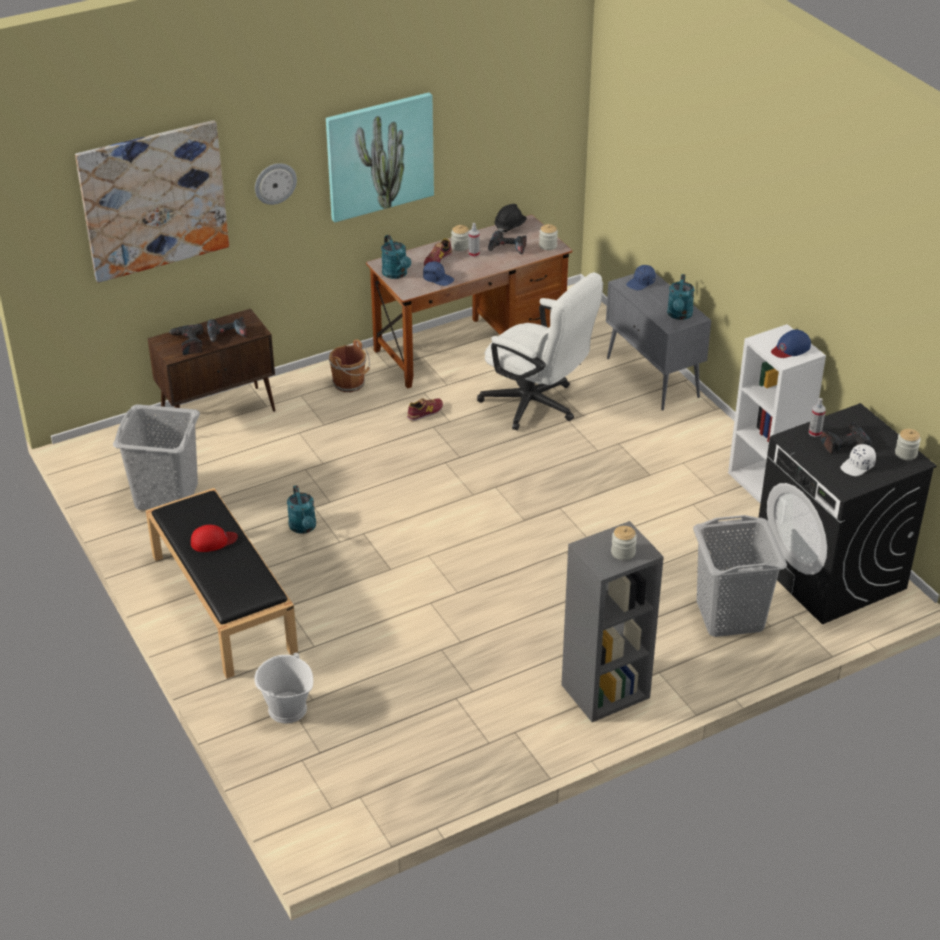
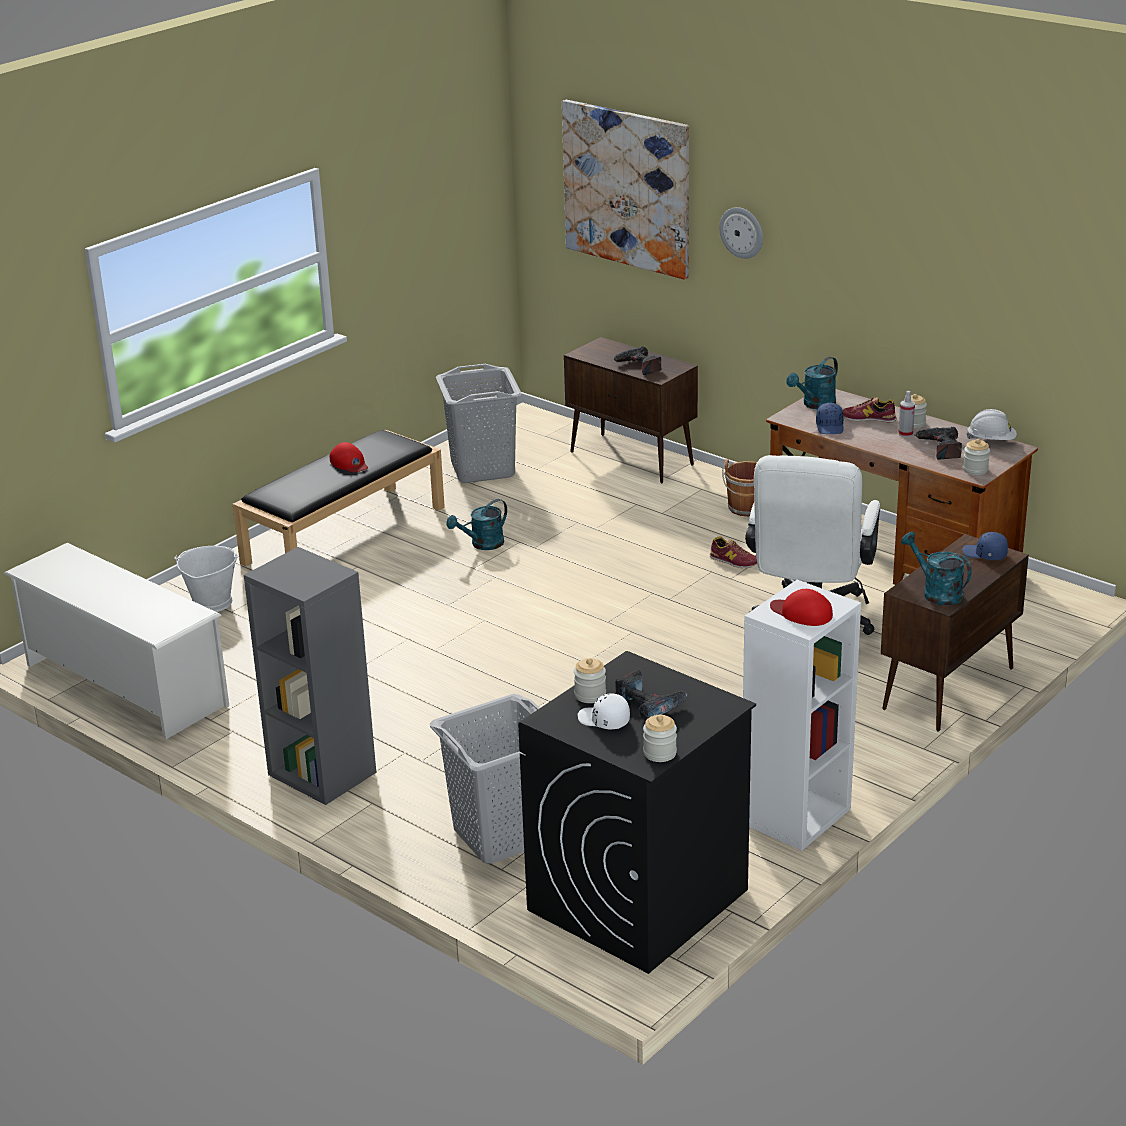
camera: 70 degrees right, 10 degrees down
(188, 343) = (608, 354): power drill -> none
(379, 156) = (857, 260): picture -> none
(398, 790) = (124, 684): none -> white shoe rack
(510, 227) = (991, 441): black hard hat -> white hard hat
(623, 552) = (297, 577): jar -> jar (590, 695)
(653, 378) = (948, 689): grey cabinet -> brown cabinet
(679, 315) = (936, 592): turquoise watering can -> turquoise watering can turned 60 degrees clockwise
(790, 348) = (801, 613): blue cap -> red cap
(815, 432) = (656, 679): spray bottle -> none

